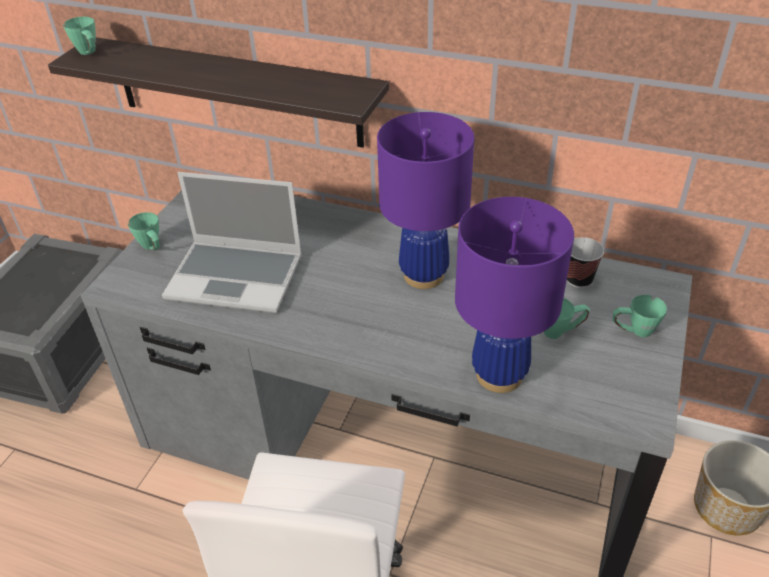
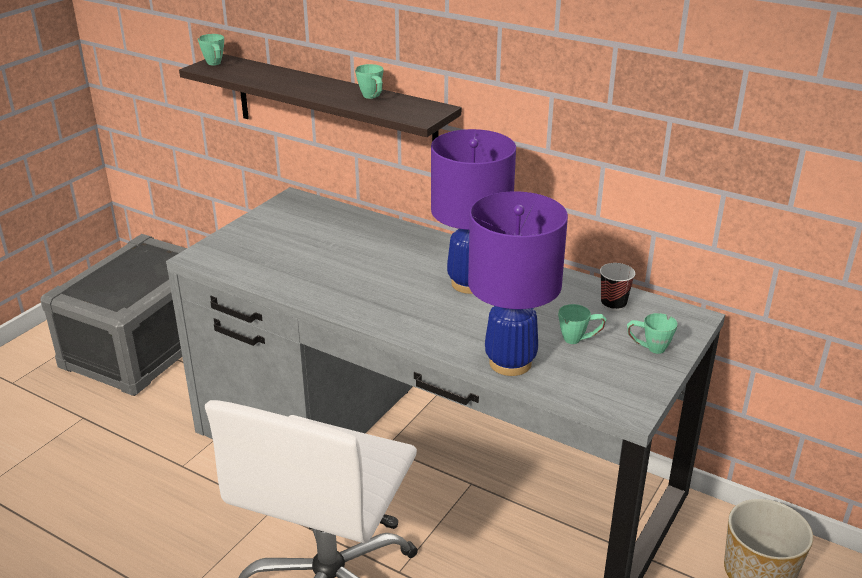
camera: 10 degrees right, 10 degrees down
(153, 248) = (237, 235): green mug -> green mug (372, 98)
(237, 277) = (303, 264): laptop -> none

